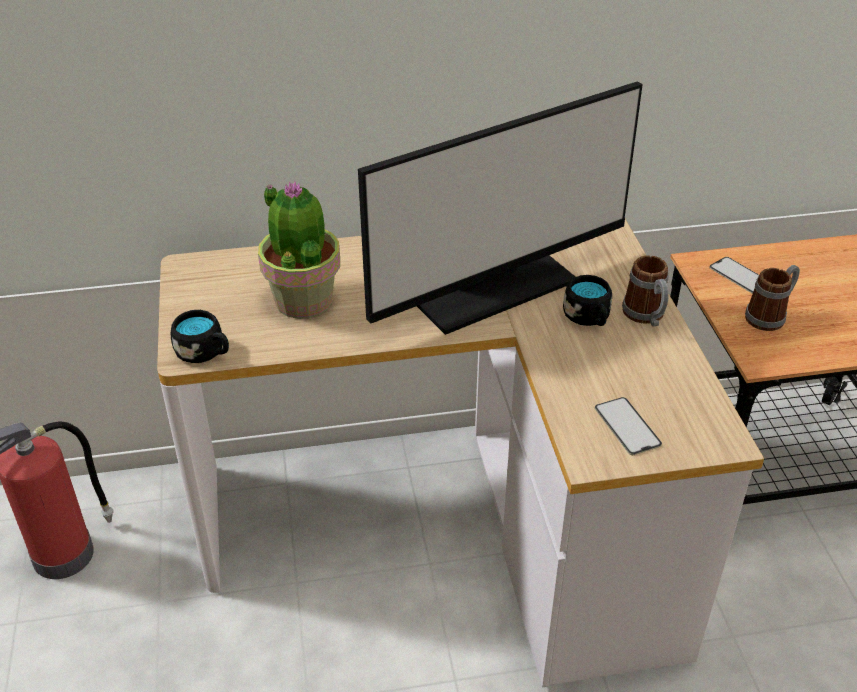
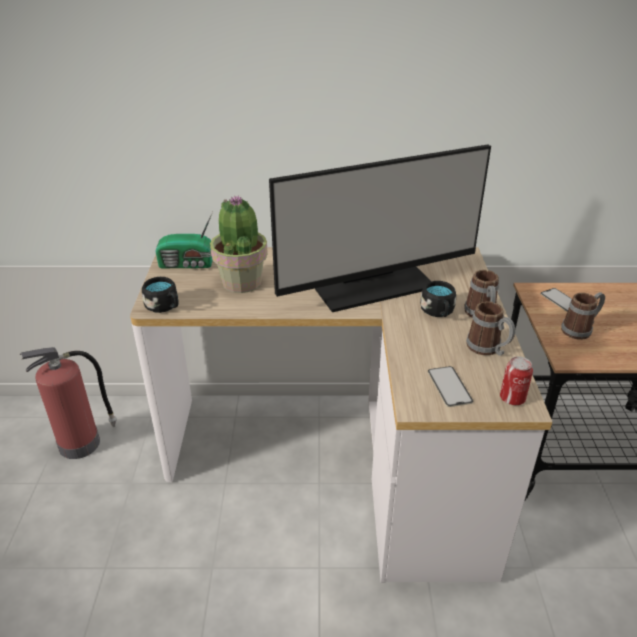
camera: 10 degrees right, 5 degrees down
(215, 280) = (188, 264): none -> radio
(665, 366) = (488, 349): none -> mug
(709, 433) = (512, 398): none -> can

